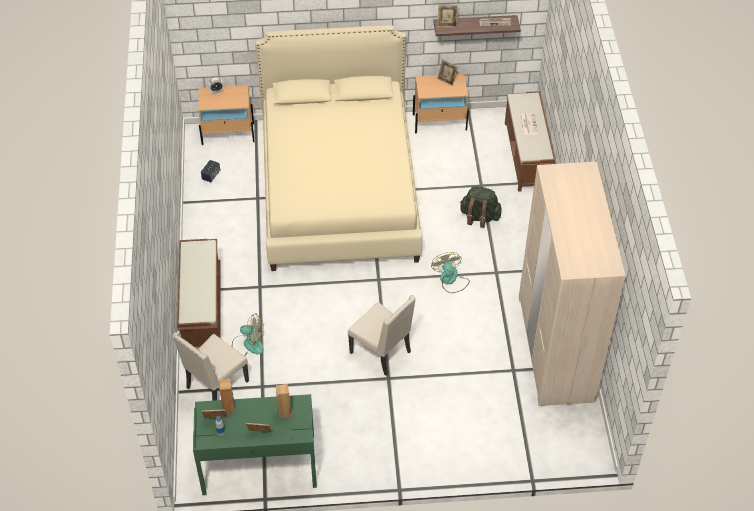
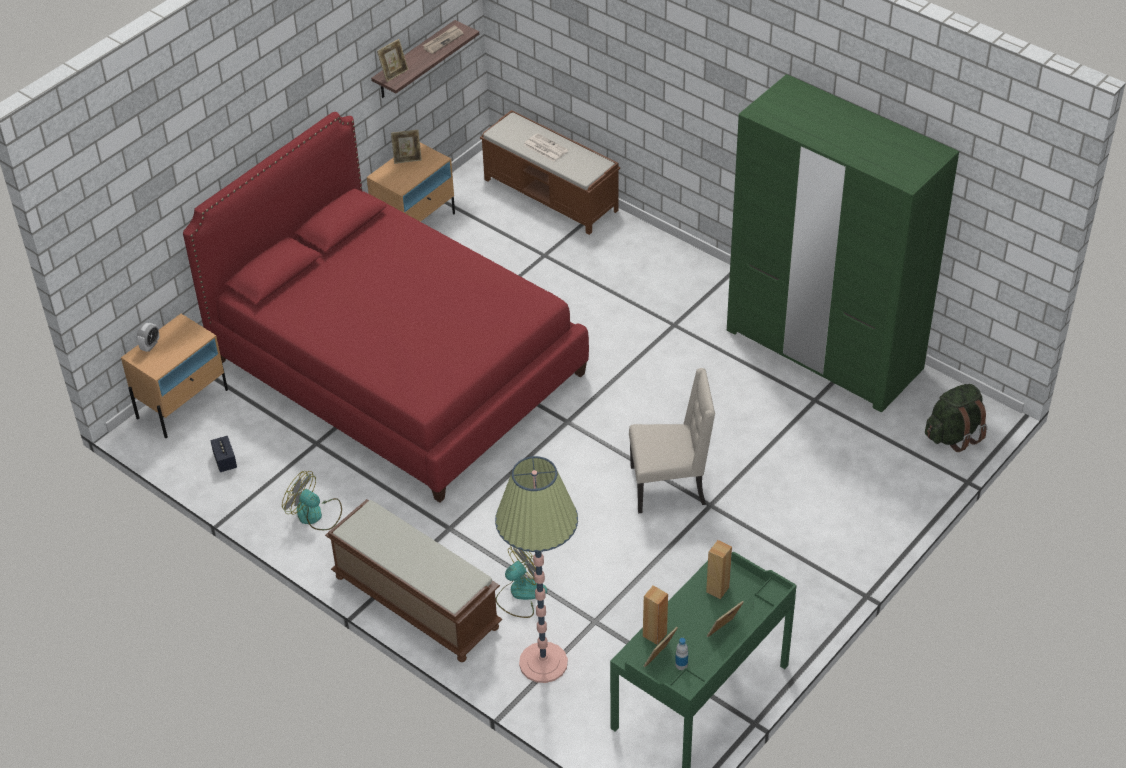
camera: 45 degrees left, 5 degrees down
(216, 385) = (543, 663): beige chair -> floor lamp
(339, 189) = (397, 366): beige bed -> red bed
(450, 280) = (640, 366): fan -> fan (315, 515)
(479, 217) = (585, 286): green backpack -> green backpack (954, 435)
(555, 348) = (823, 349): beige wardrobe -> green wardrobe

